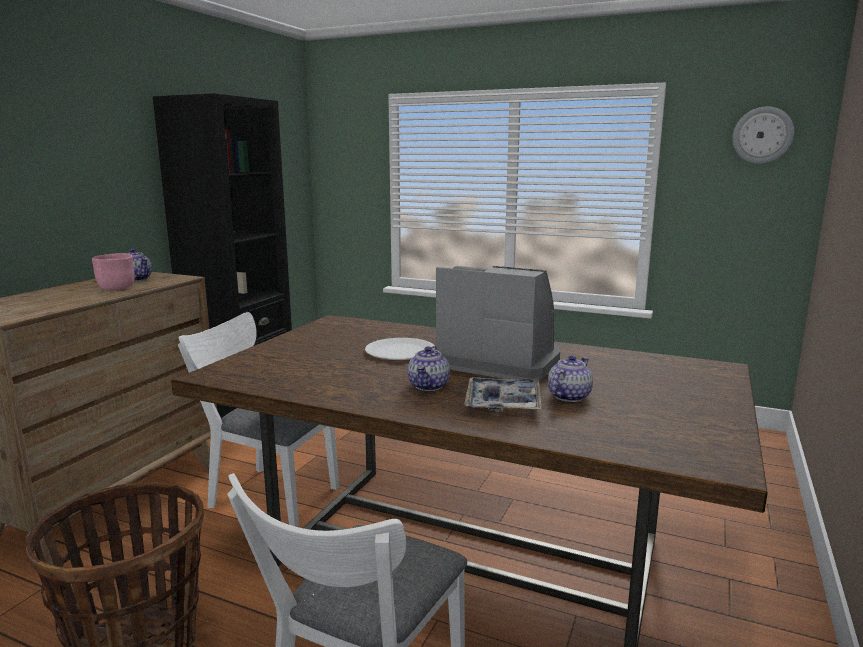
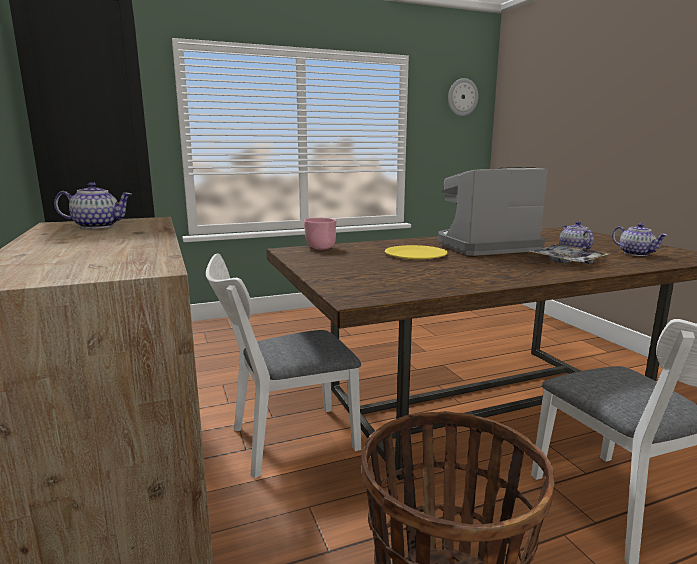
camera: 45 degrees left, 0 degrees up
(116, 289) = (126, 233): pink bowl -> pink bowl (320, 248)
(400, 351) = (415, 254): white plate -> yellow plate
(429, 386) = (507, 264): teapot -> teapot (636, 253)

